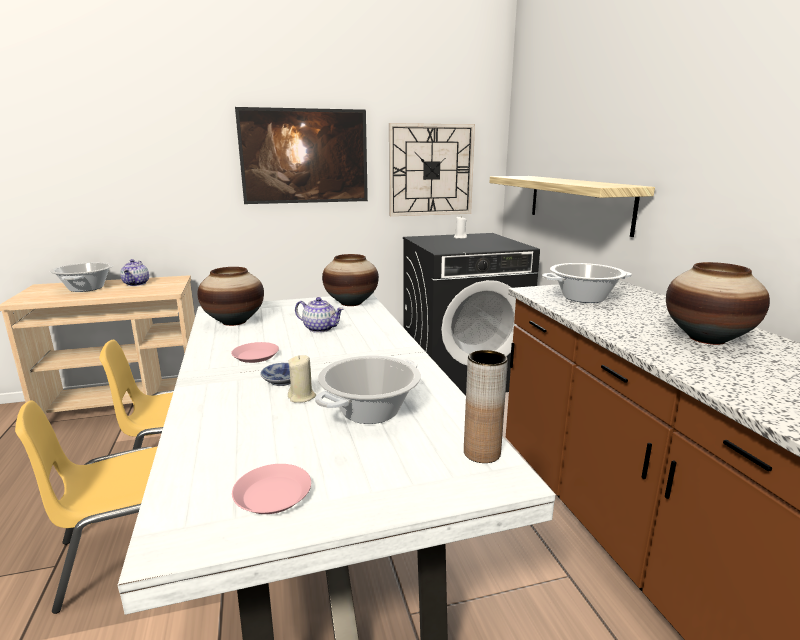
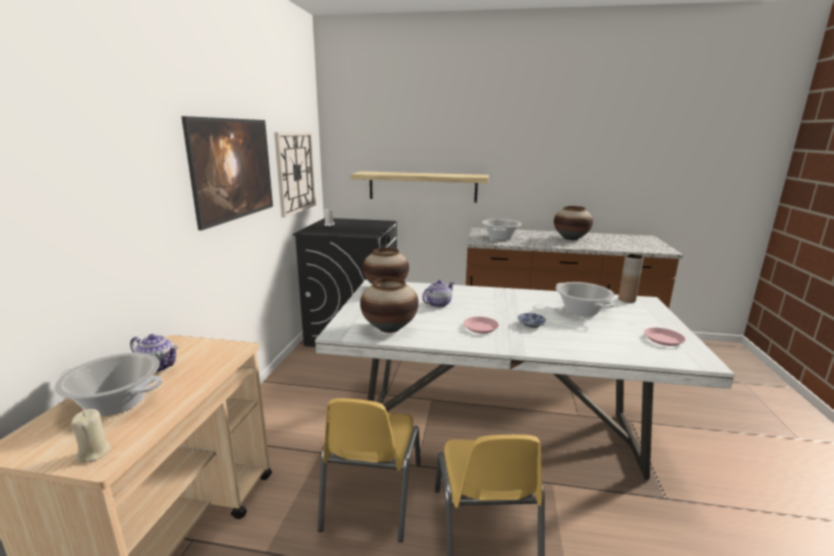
camera: 65 degrees left, 0 degrees up
(302, 397) = (558, 322): beige candle -> beige candle (94, 453)

